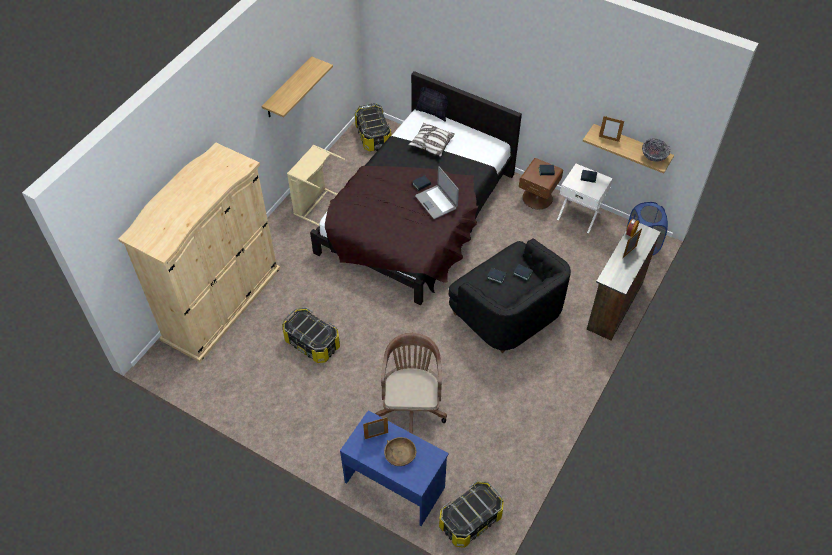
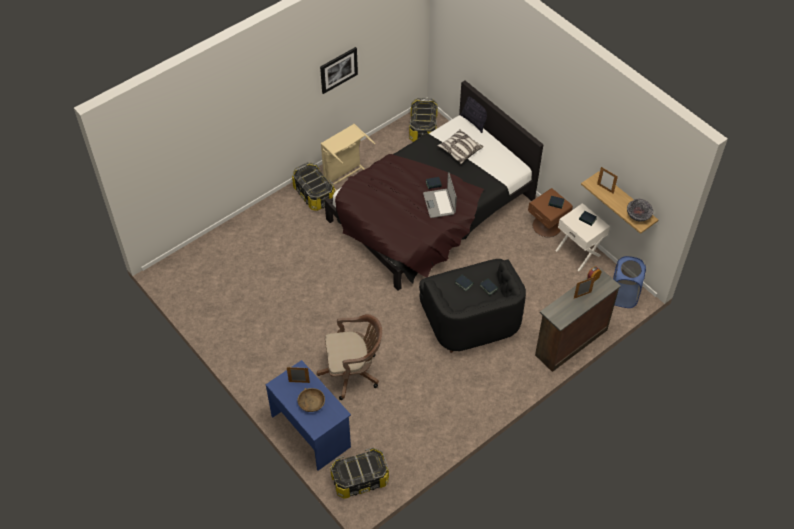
camera: 20 degrees right, 0 degrees up
(221, 303) = (233, 240): beige wardrobe -> none
(288, 88) = (338, 70): shelf -> picture
(312, 343) = (293, 295): storage box -> storage box (314, 194)
(412, 405) = (353, 372): brown office chair -> brown office chair turned 60 degrees clockwise

